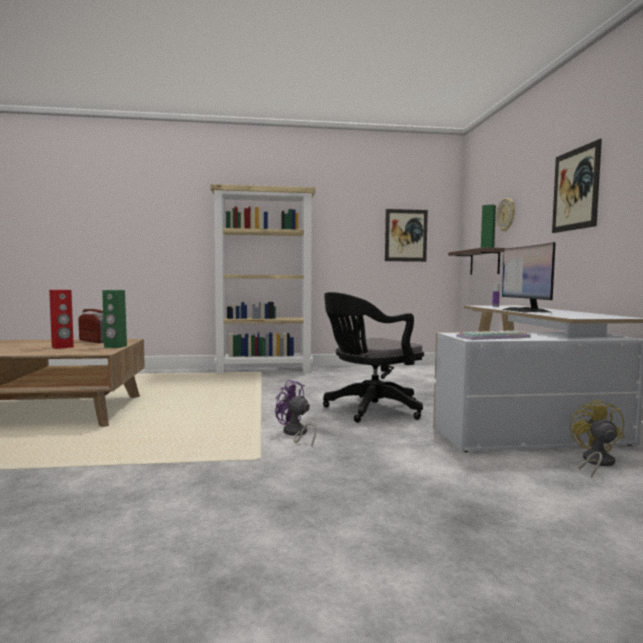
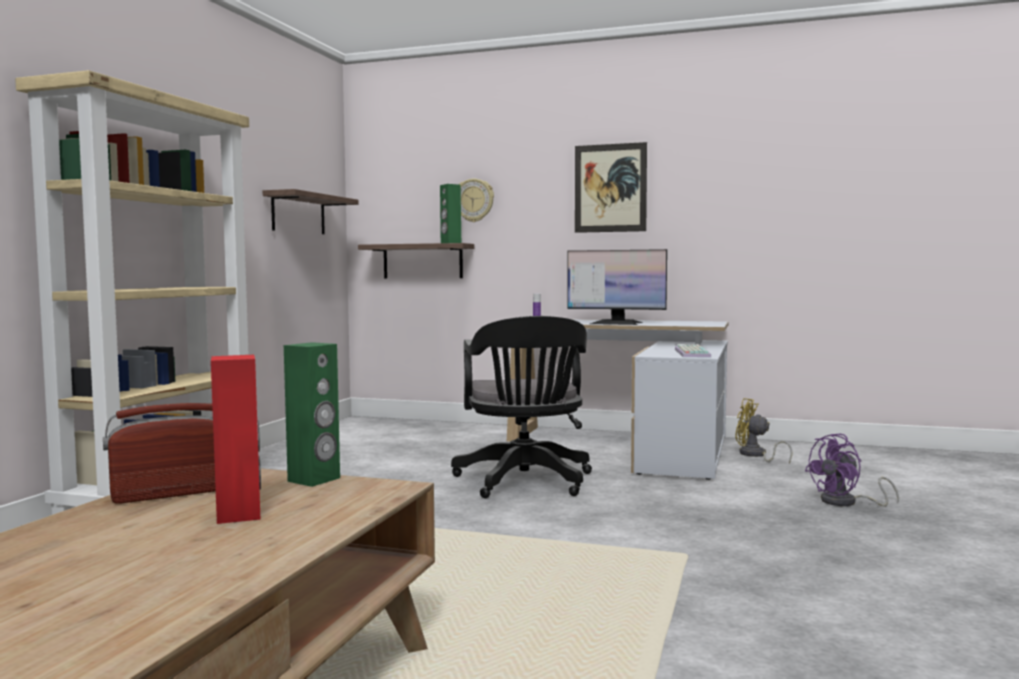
camera: 65 degrees left, 0 degrees up
(295, 434) = (596, 527): purple fan -> purple fan (846, 502)
(406, 235) = (298, 214): picture -> shelf

